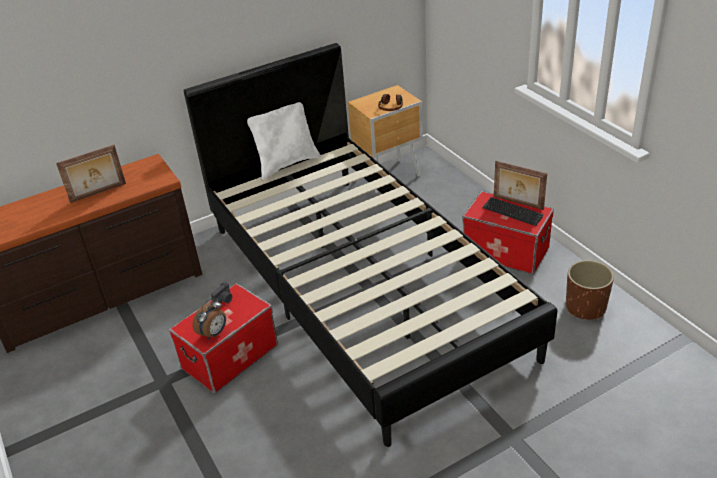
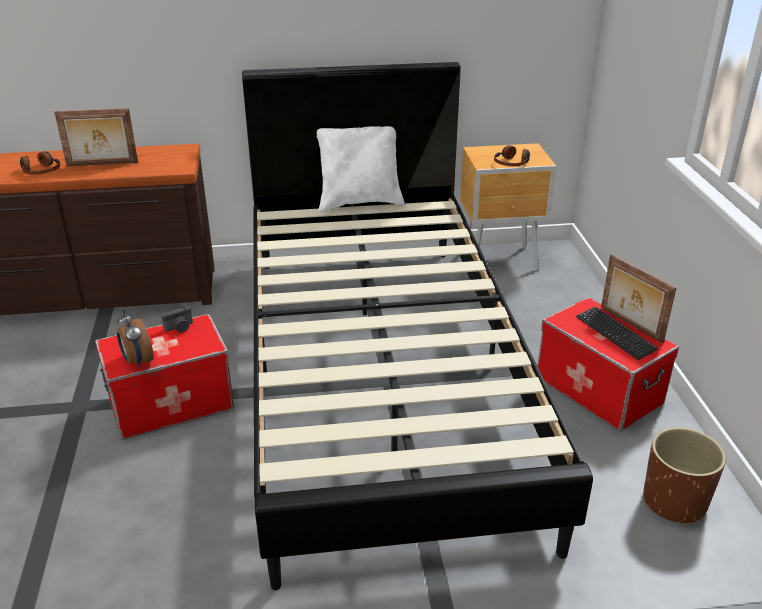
camera: 20 degrees right, 5 degrees down
(53, 212) = (41, 171): none -> headphones
(214, 333) = (137, 361): alarm clock -> alarm clock turned 90 degrees clockwise

